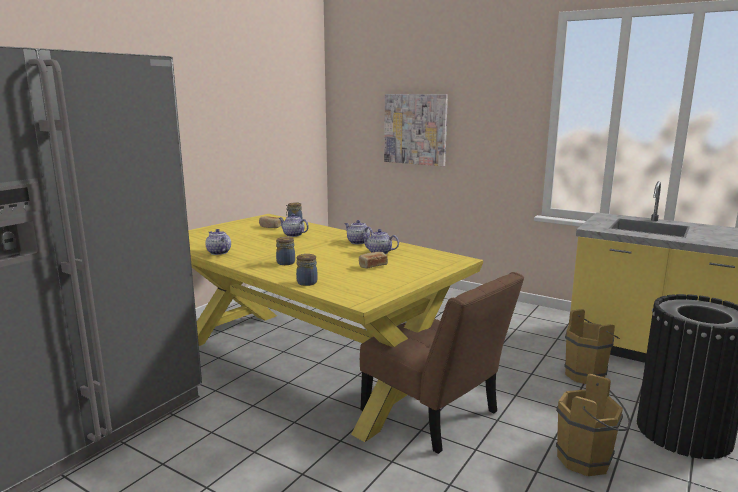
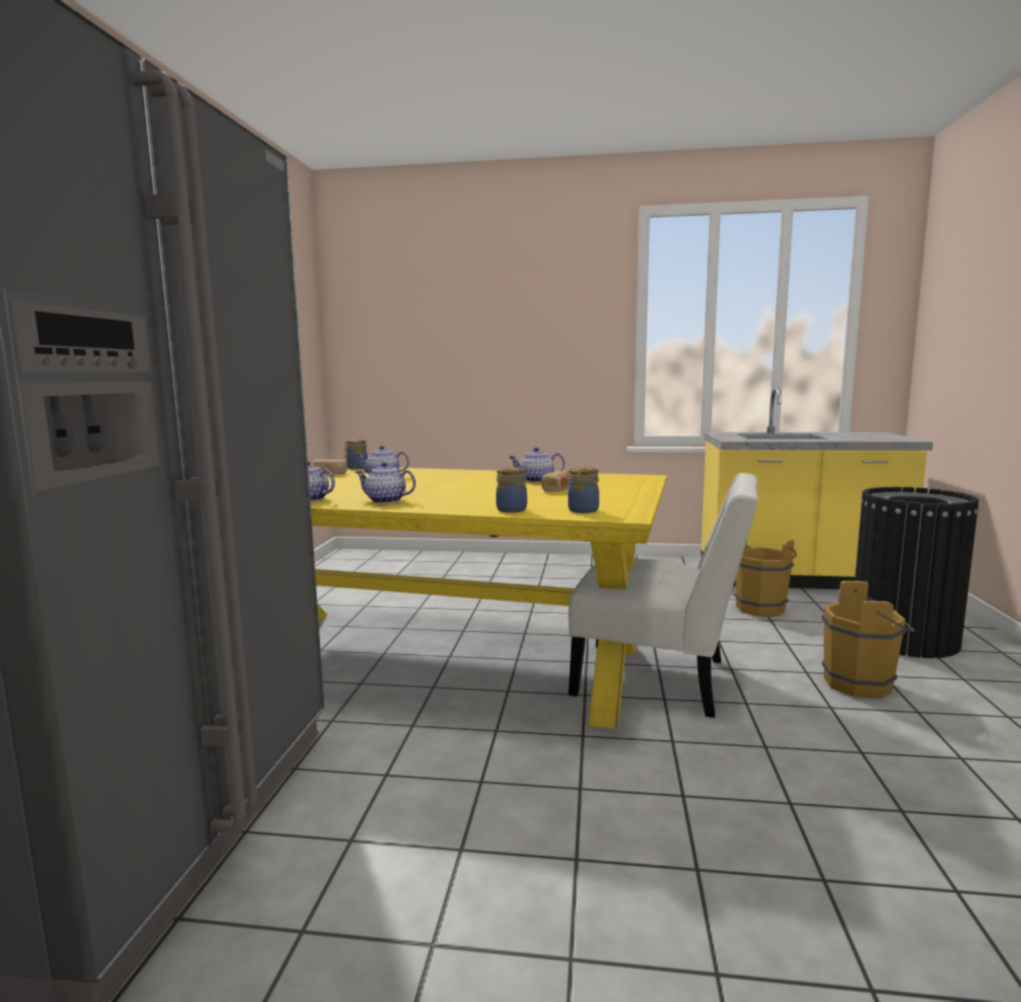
camera: 25 degrees left, 5 degrees down
(285, 262) = (435, 498): jar -> jar (581, 510)
(357, 242) = (486, 475): teapot -> teapot (385, 501)
(415, 129) = (462, 352): picture -> none
(435, 415) = (660, 680): brown chair -> white chair

